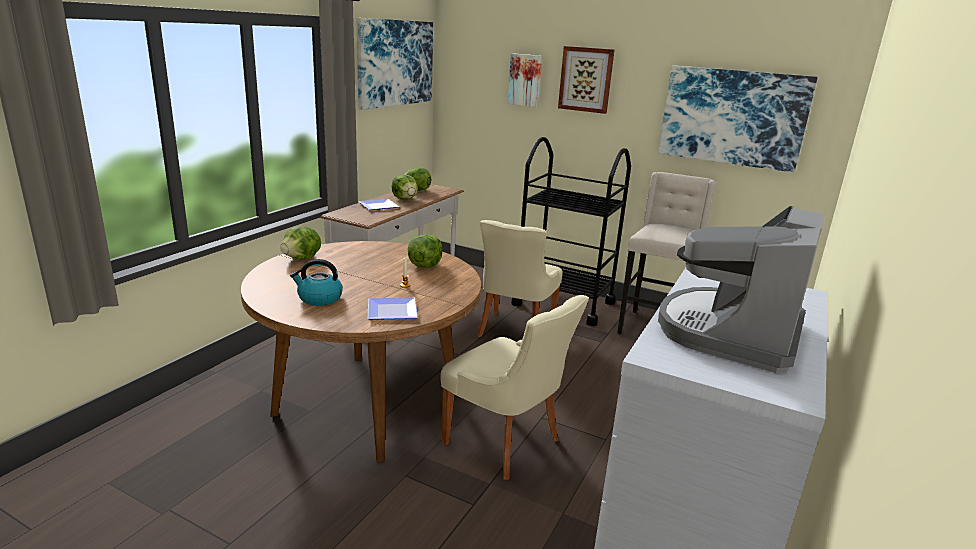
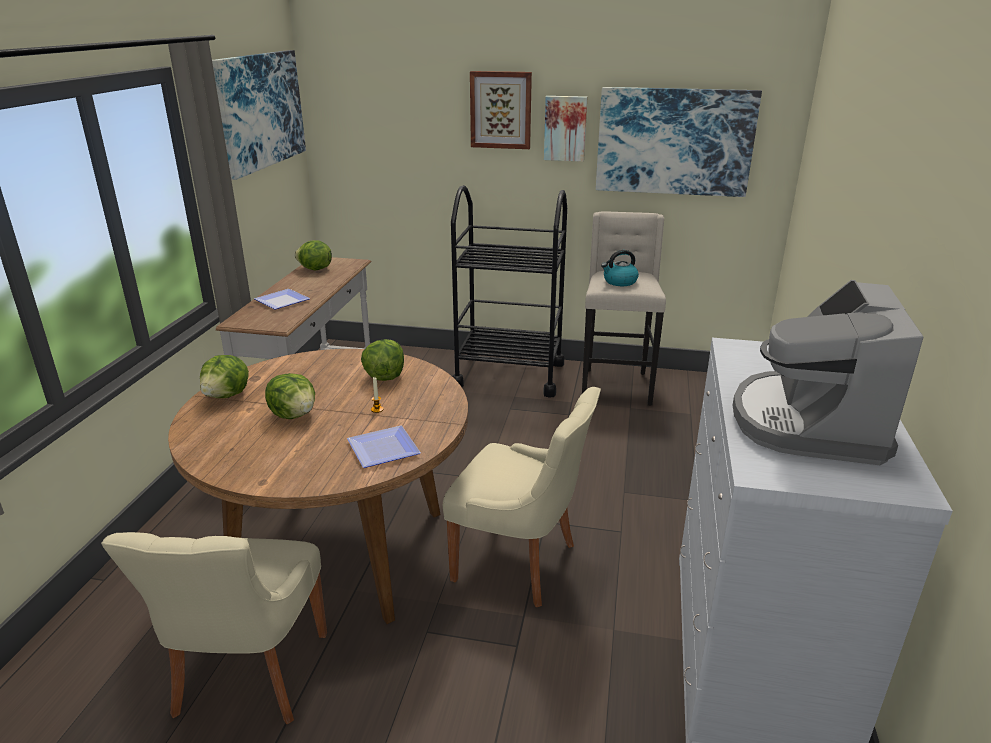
camera: 15 degrees left, 5 degrees up
(319, 298) = (284, 450): kettle -> kettle (619, 282)
(405, 199) = (308, 284): lettuce -> lettuce (294, 414)
(514, 332) = (470, 422): beige chair -> beige chair (248, 677)
(525, 80) = (425, 115): picture -> picture (565, 128)

